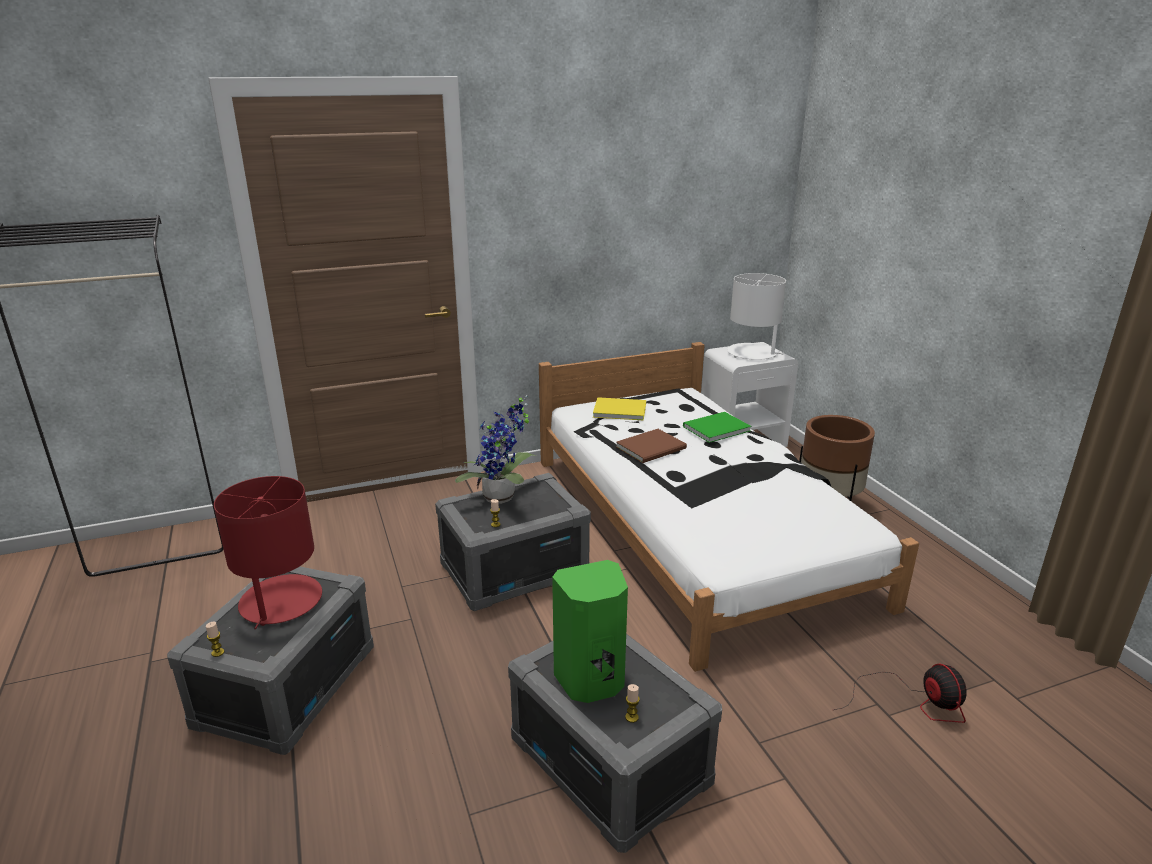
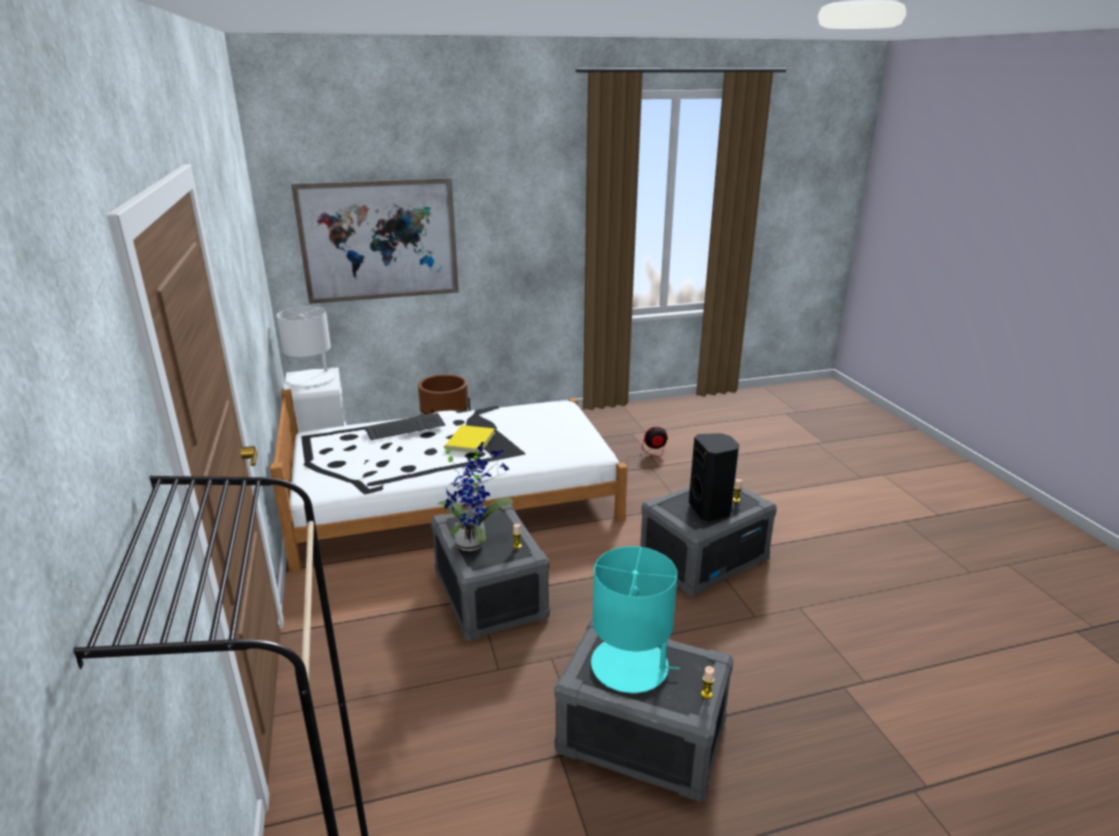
camera: 85 degrees left, 0 degrees up
(280, 601) = (630, 666): red table lamp -> turquoise table lamp
(591, 682) = (711, 510): green speaker -> black speaker
(618, 410) = (335, 467): yellow book -> yellow book (468, 441)
(653, 448) = (424, 458): brown book -> none
(714, 428) = (404, 429): green book -> keyboard
(877, 229) = (379, 241): none -> picture

